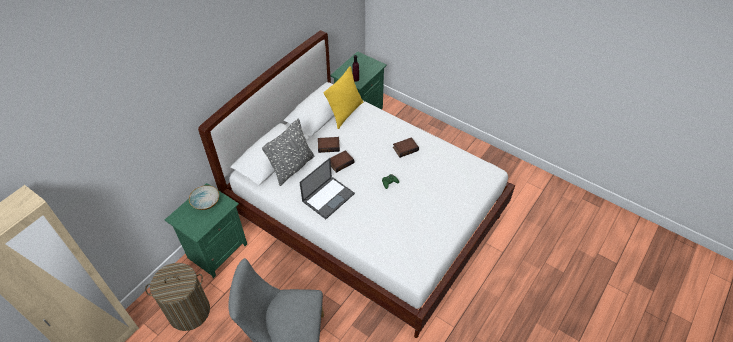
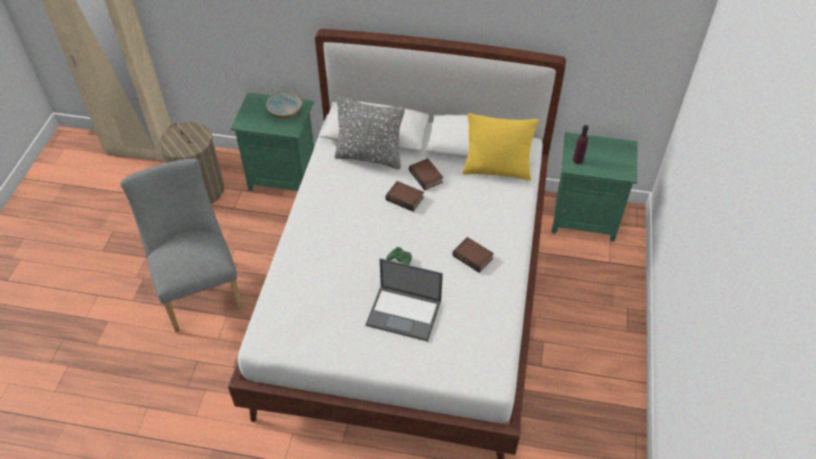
camera: 65 degrees right, 0 degrees up
(328, 197) = (342, 207): laptop -> laptop (405, 313)

